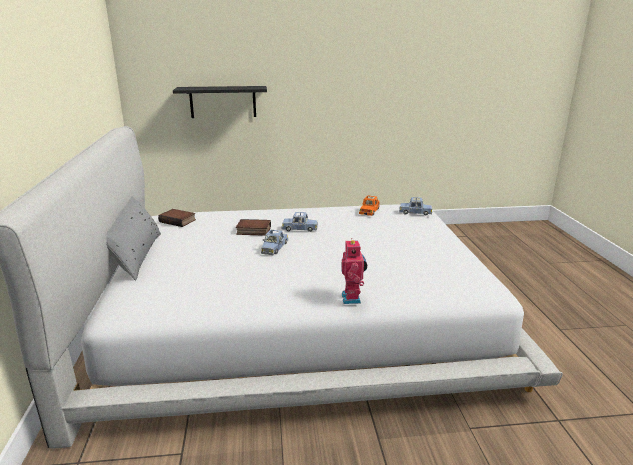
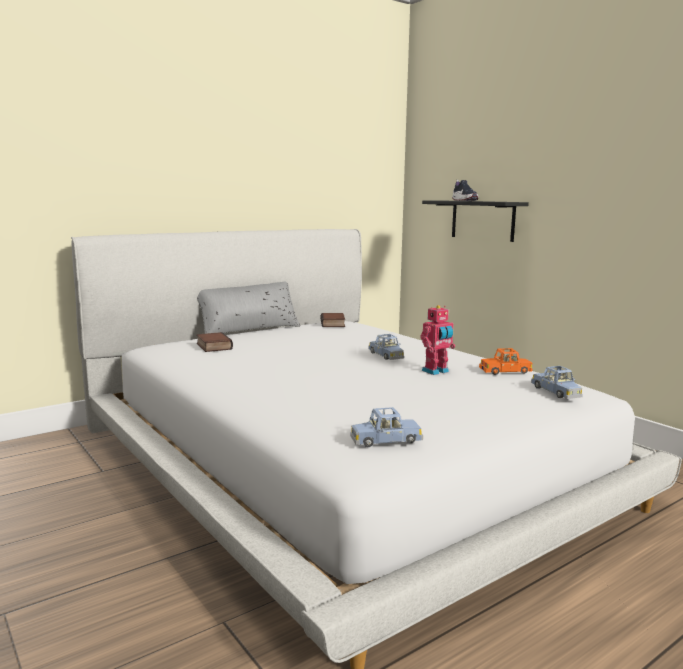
camera: 60 degrees right, 10 degrees down
(213, 88) = (464, 200): none -> shoe
(253, 231) = (349, 344): book -> book (212, 346)
(274, 248) = (320, 356): blue toy car -> blue toy car (386, 440)
(352, 298) = (244, 399): toy robot -> toy robot (436, 371)

